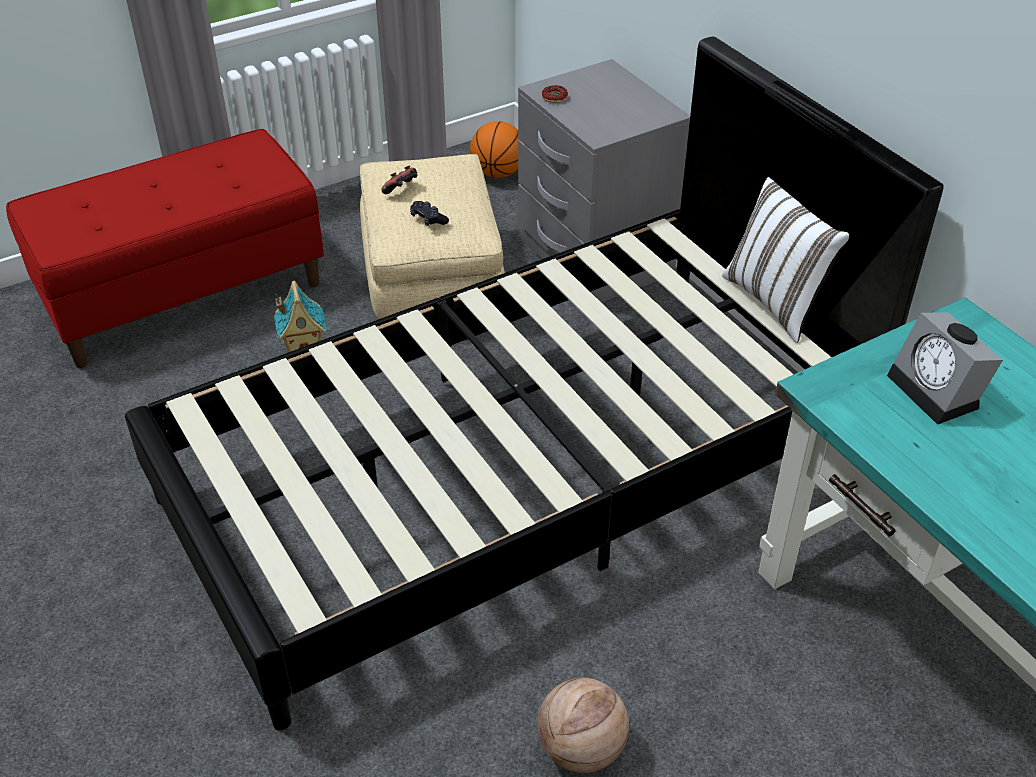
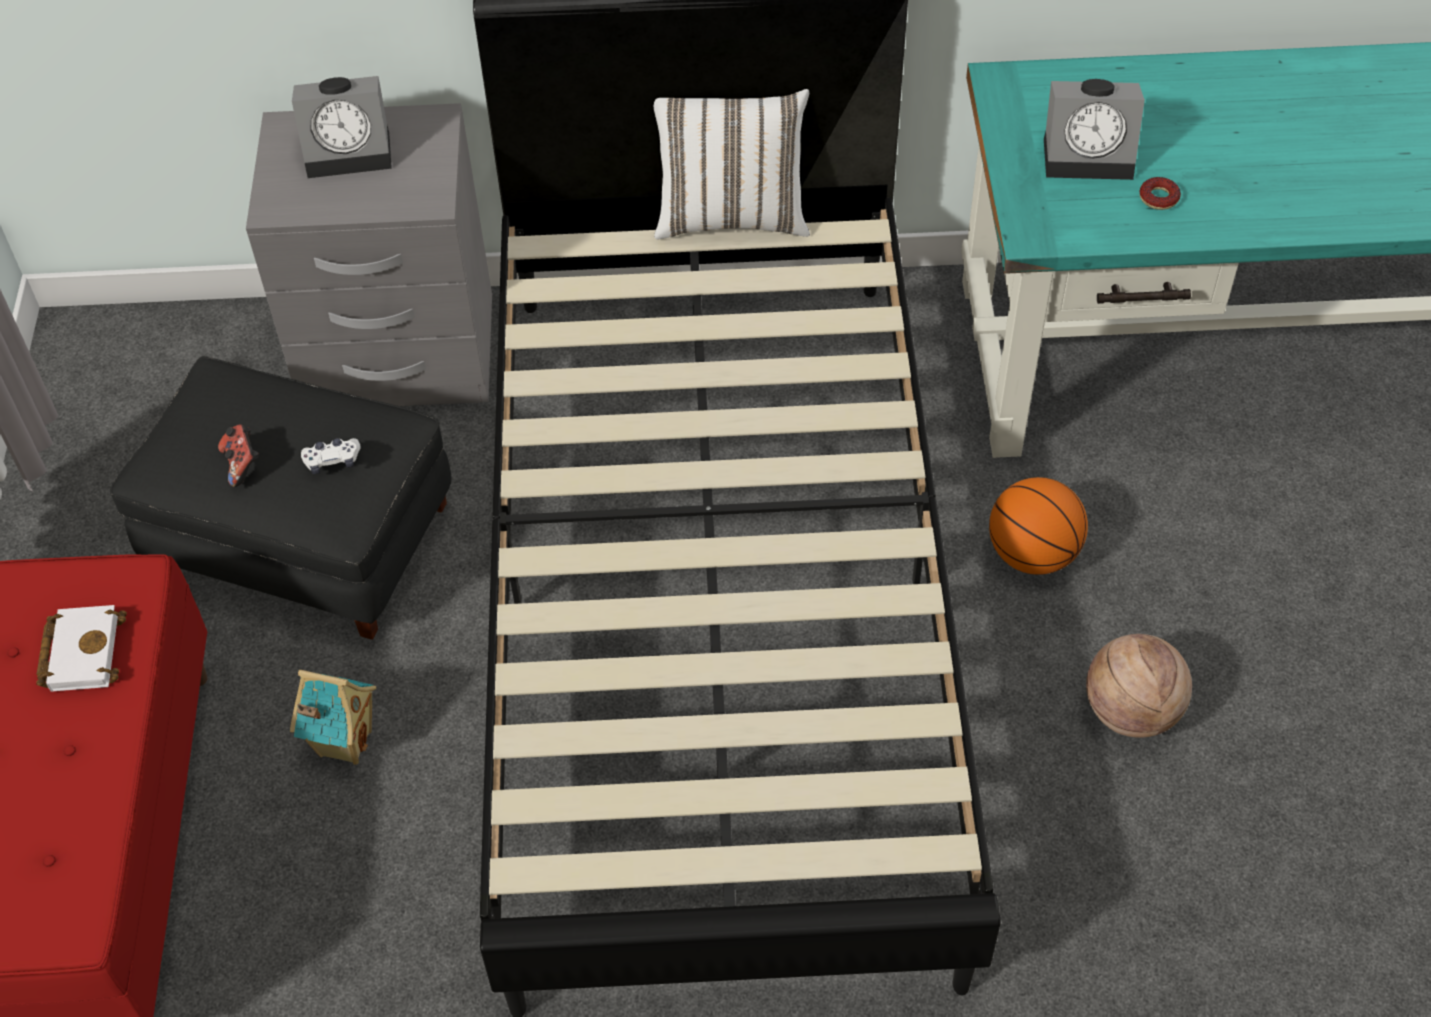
camera: 60 degrees left, 10 degrees up
(230, 183) = (81, 651): none -> white book
(428, 219) = (332, 461): black game controller -> white game controller
(431, 279) = (301, 541): beige ottoman -> black ottoman
(498, 173) = (132, 371): basketball -> basketball (1032, 554)
(554, 97) = (306, 204): donut -> donut (1158, 198)
(611, 96) = (351, 151): none -> alarm clock

